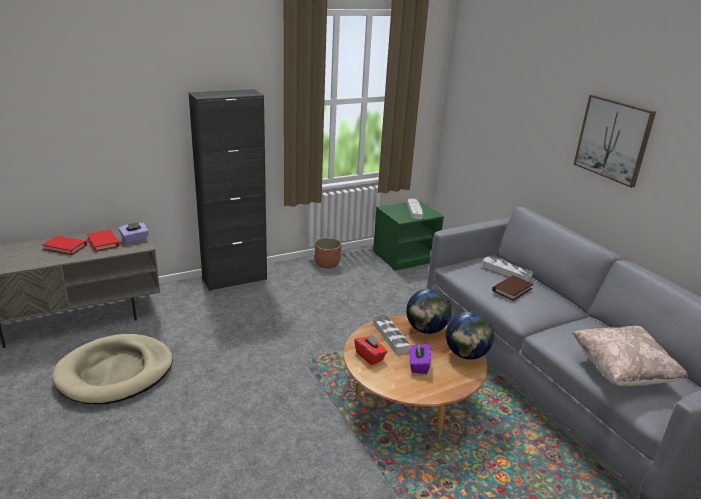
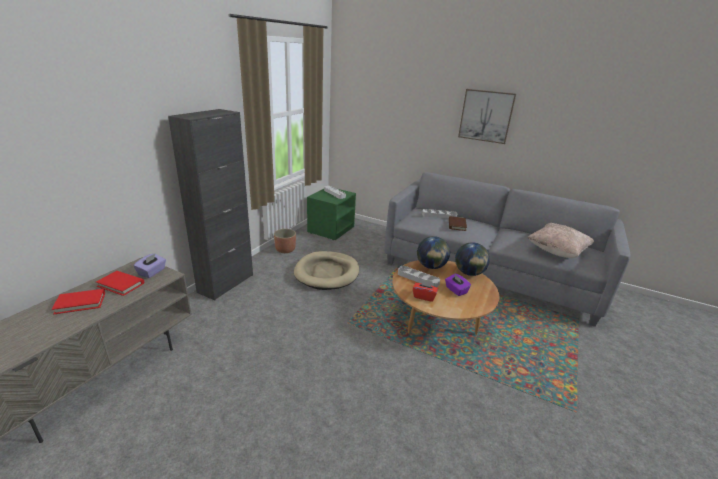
camera: 35 degrees left, 0 degrees up
(115, 372) = (204, 404): beige dog bed -> beige dog bed (327, 273)

